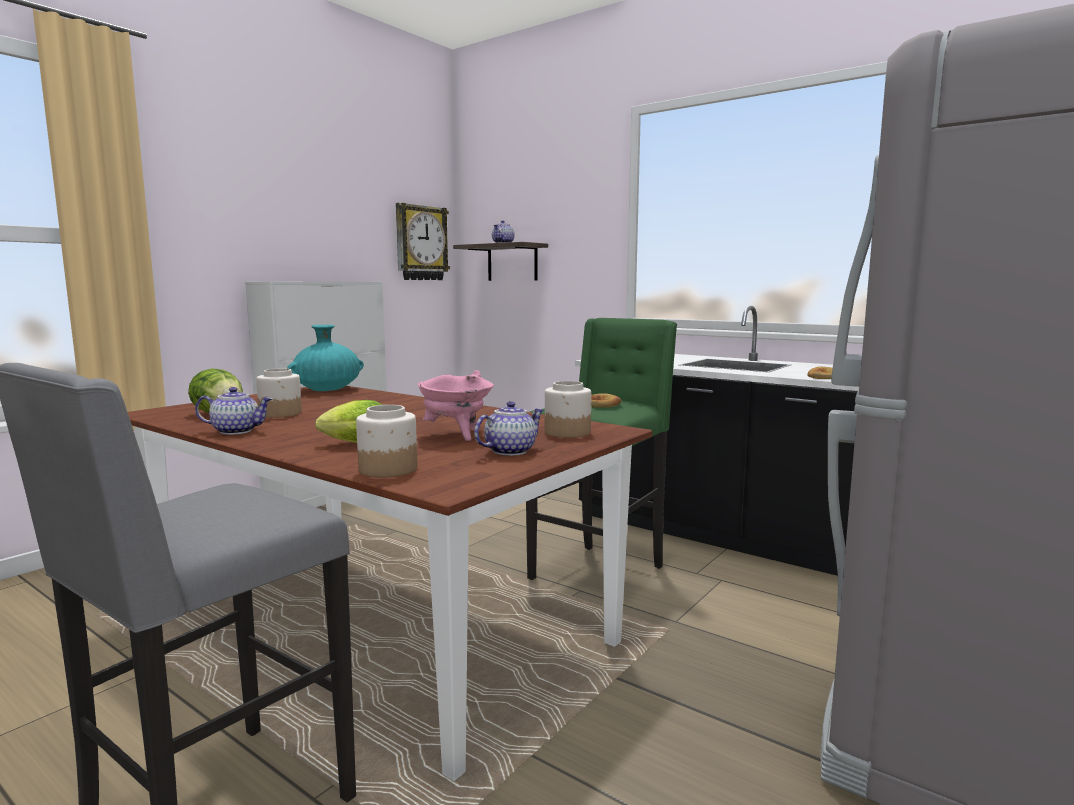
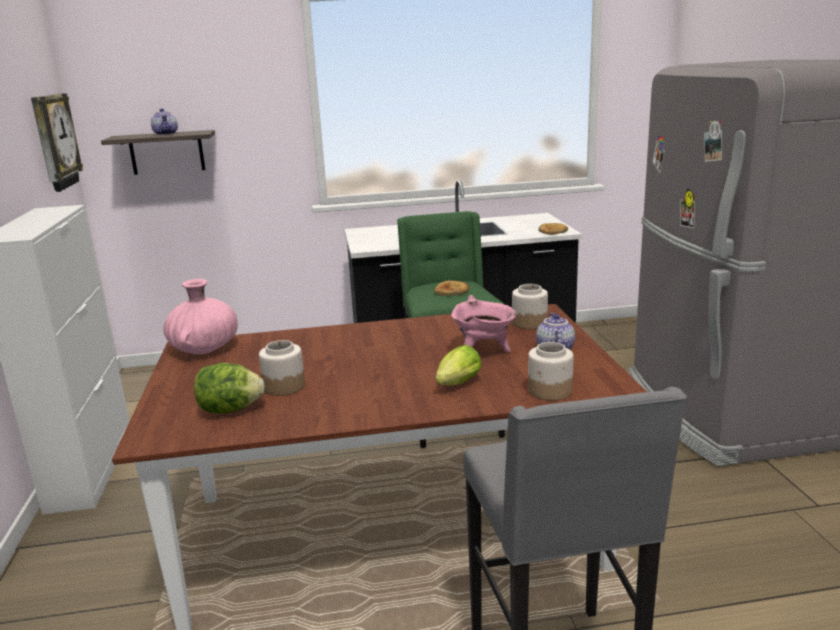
camera: 45 degrees left, 10 degrees up
(237, 431) = (330, 414): teapot -> none
(328, 390) = (205, 349): turquoise vase -> pink vase

